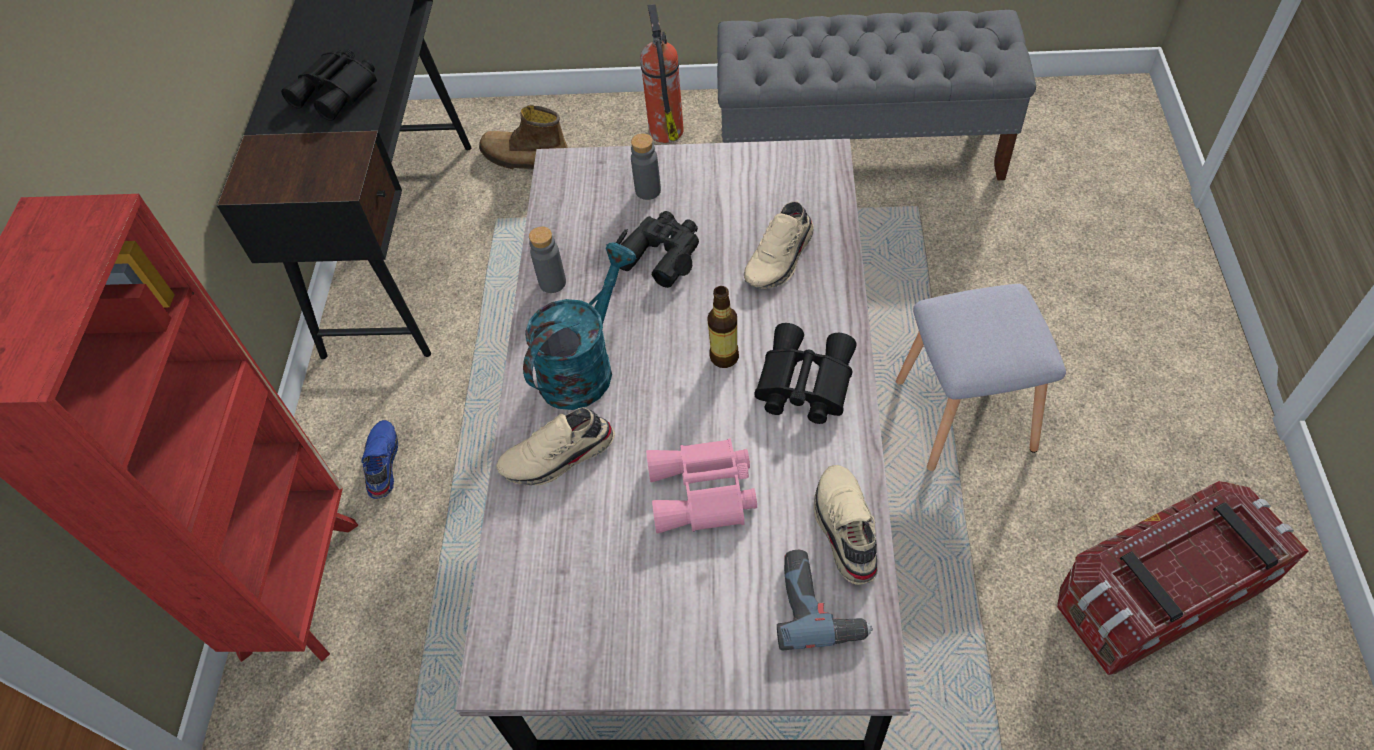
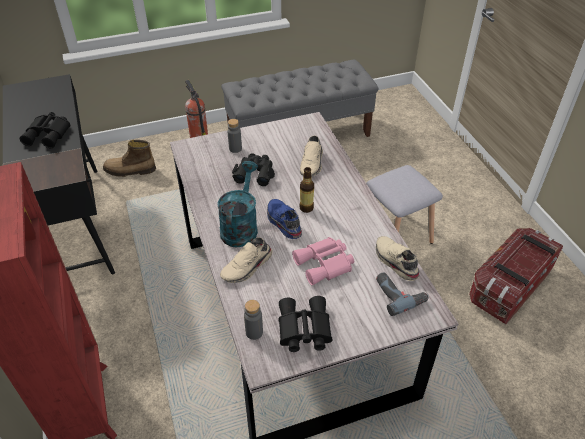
camera: 25 degrees left, 10 degrees down
(381, 463) = (108, 332): blue shoe -> blue shoe (283, 223)
(552, 282) = (207, 195): grey bottle -> grey bottle (254, 332)
(802, 383) = (347, 210): black binoculars -> black binoculars (303, 329)

